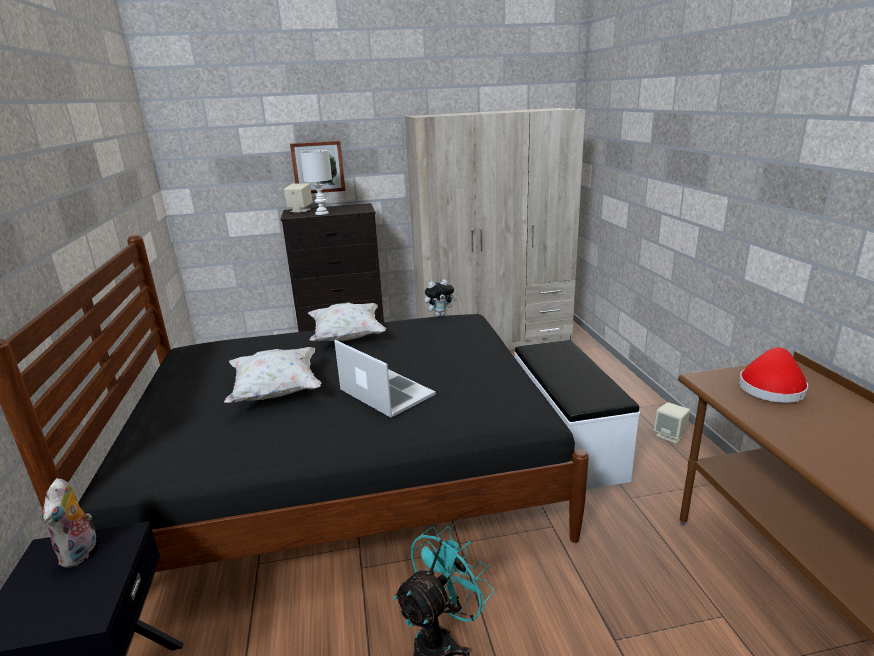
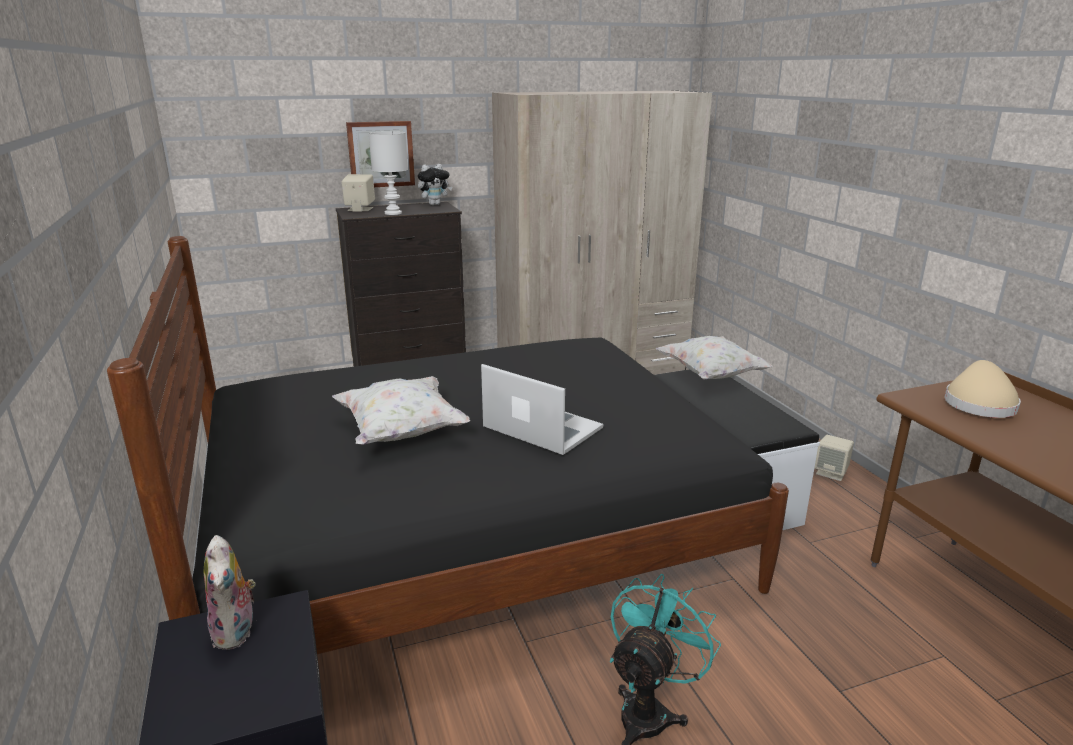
camera: 10 degrees left, 0 degrees up
(347, 337) = (457, 366): white pillow -> white pillow (711, 375)
(440, 315) = (558, 338): plush toy -> plush toy (434, 204)
(771, 387) = (978, 403): red hat -> beige hat

